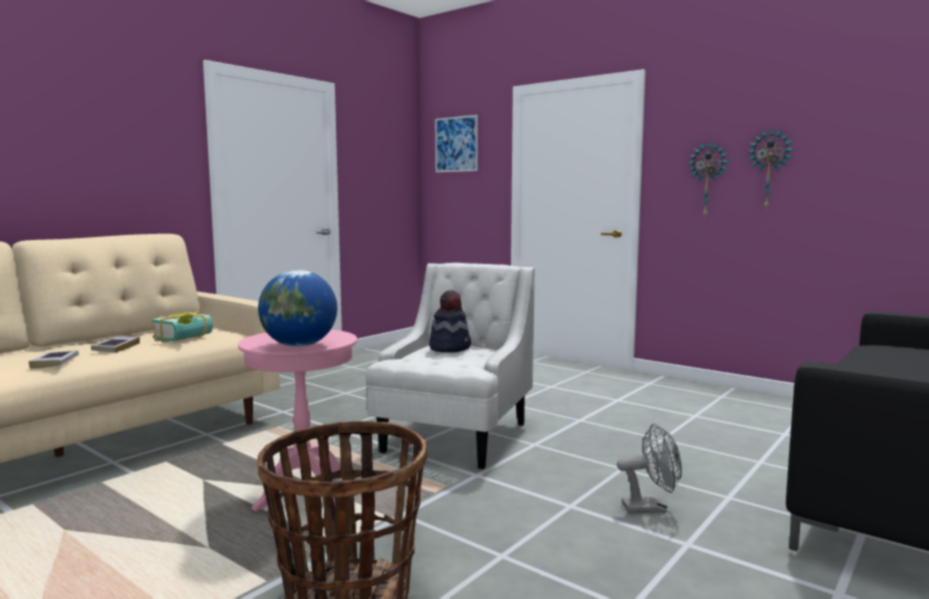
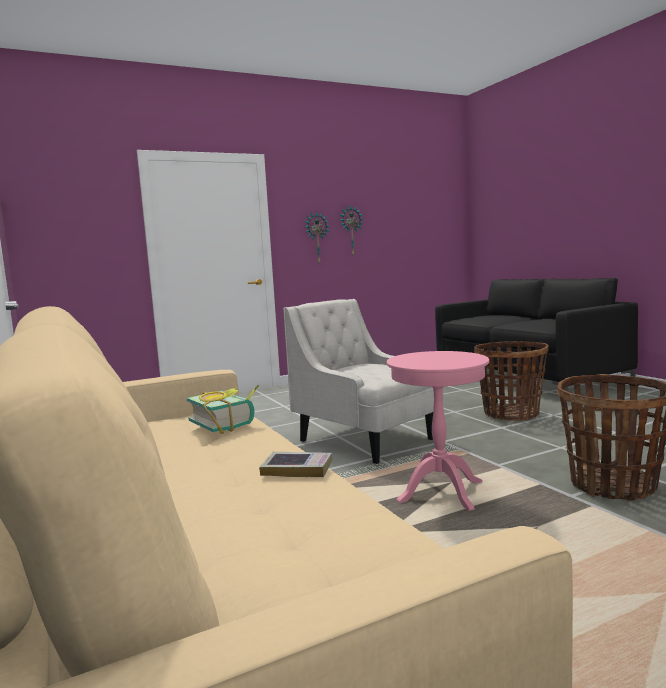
camera: 65 degrees left, 0 degrees up
(116, 348) = (235, 449): book -> none
(299, 346) = (466, 358): globe -> none
(450, 348) = (361, 367): hat -> none
(456, 144) = (64, 202): picture -> none
(650, 508) = (510, 414): grey fan -> basket

